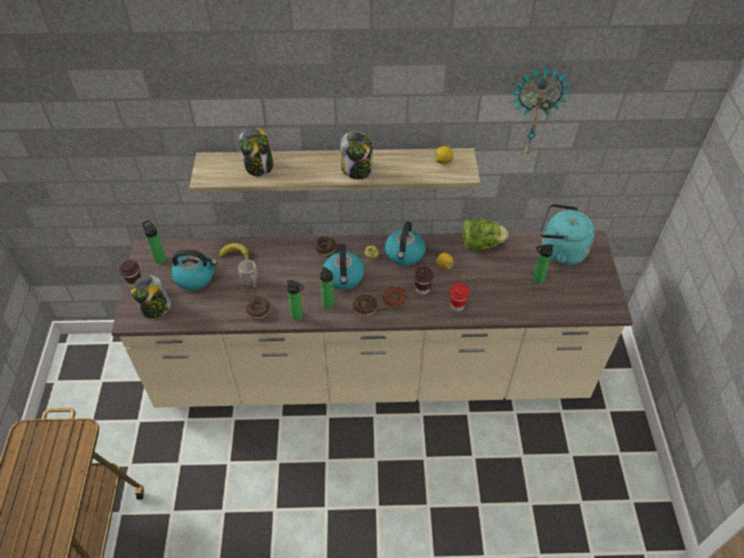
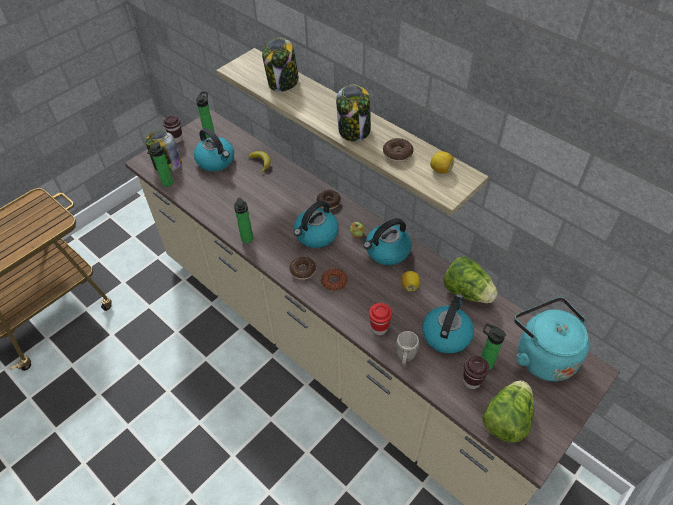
camera: 45 degrees right, 0 degrees up
(251, 282) = (246, 191): grey mug -> grey mug (405, 357)
(258, 310) = (226, 215): donut -> donut (397, 154)
(329, 305) = (278, 248): bottle -> bottle (166, 184)
(422, 289) = (366, 291): brown cup -> brown cup (471, 381)
(498, 279) = (446, 334): none -> kettle
(535, 109) = (564, 164): wall clock -> none
(581, 301) = (506, 419): none -> lettuce

